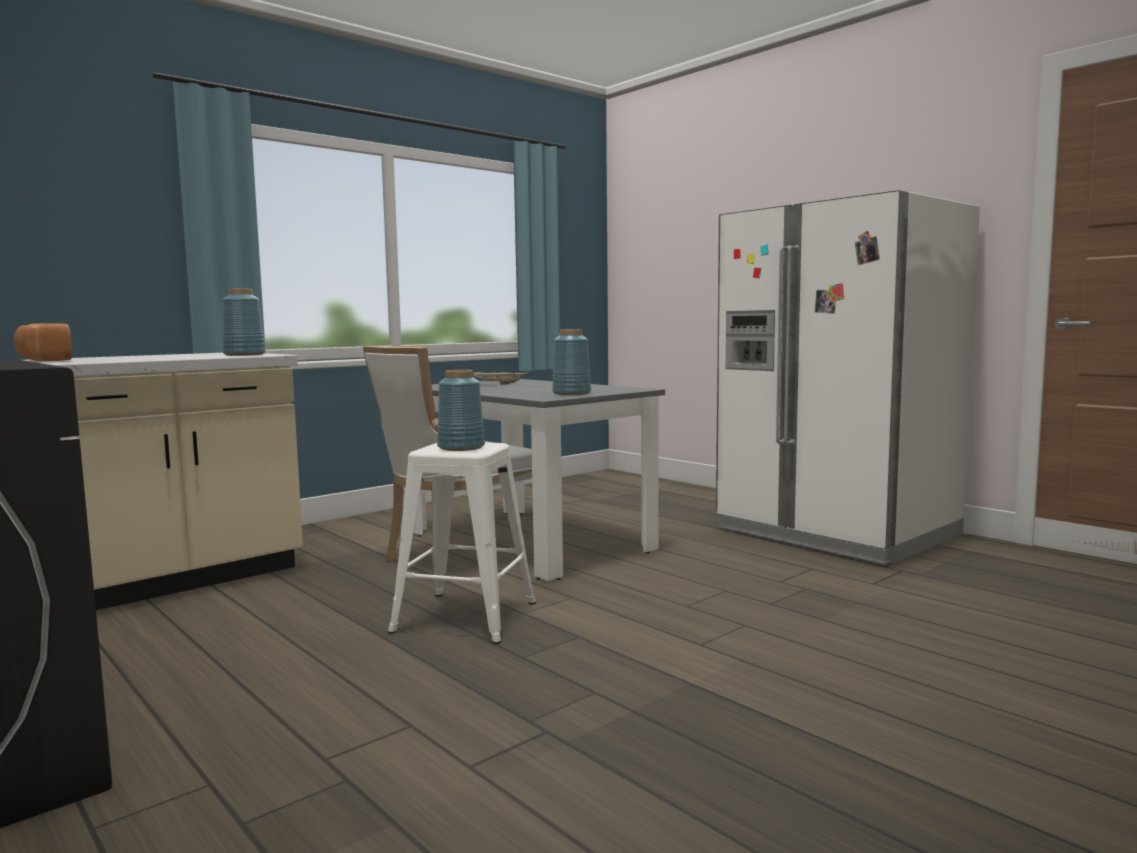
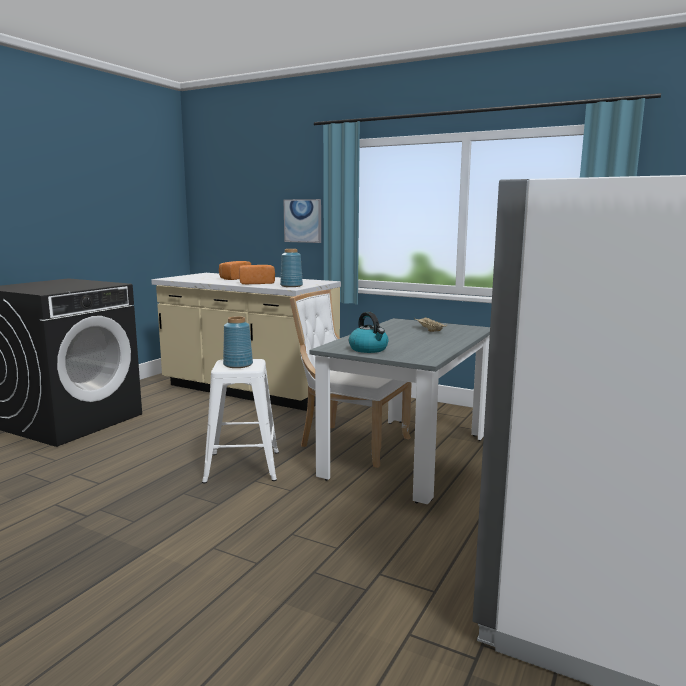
camera: 70 degrees right, 5 degrees up
(114, 249) = (303, 221): none -> picture
(158, 358) = (256, 283): none -> bread
(571, 393) = (369, 349): blue vase -> kettle

